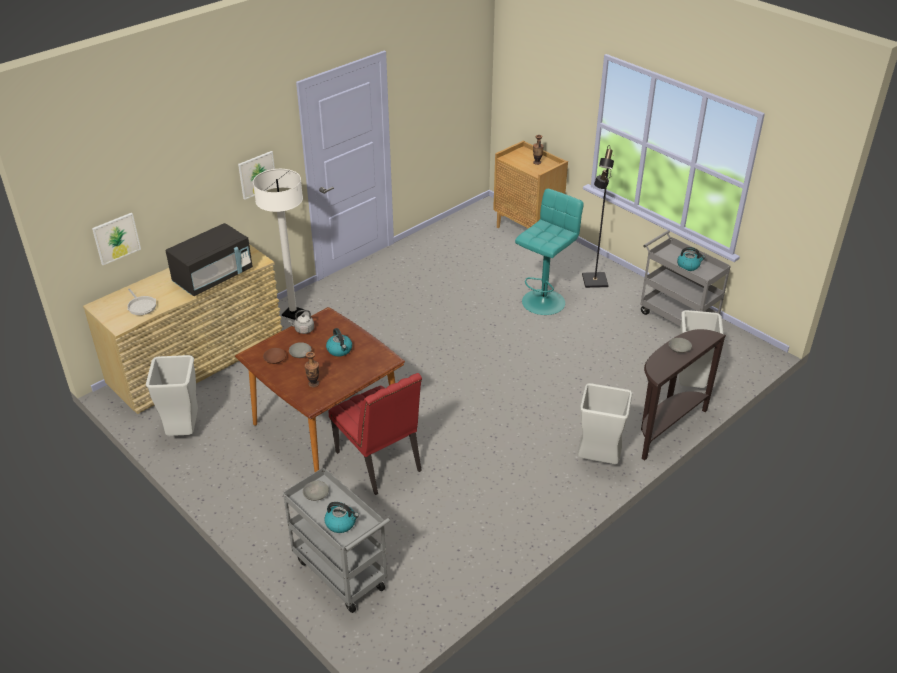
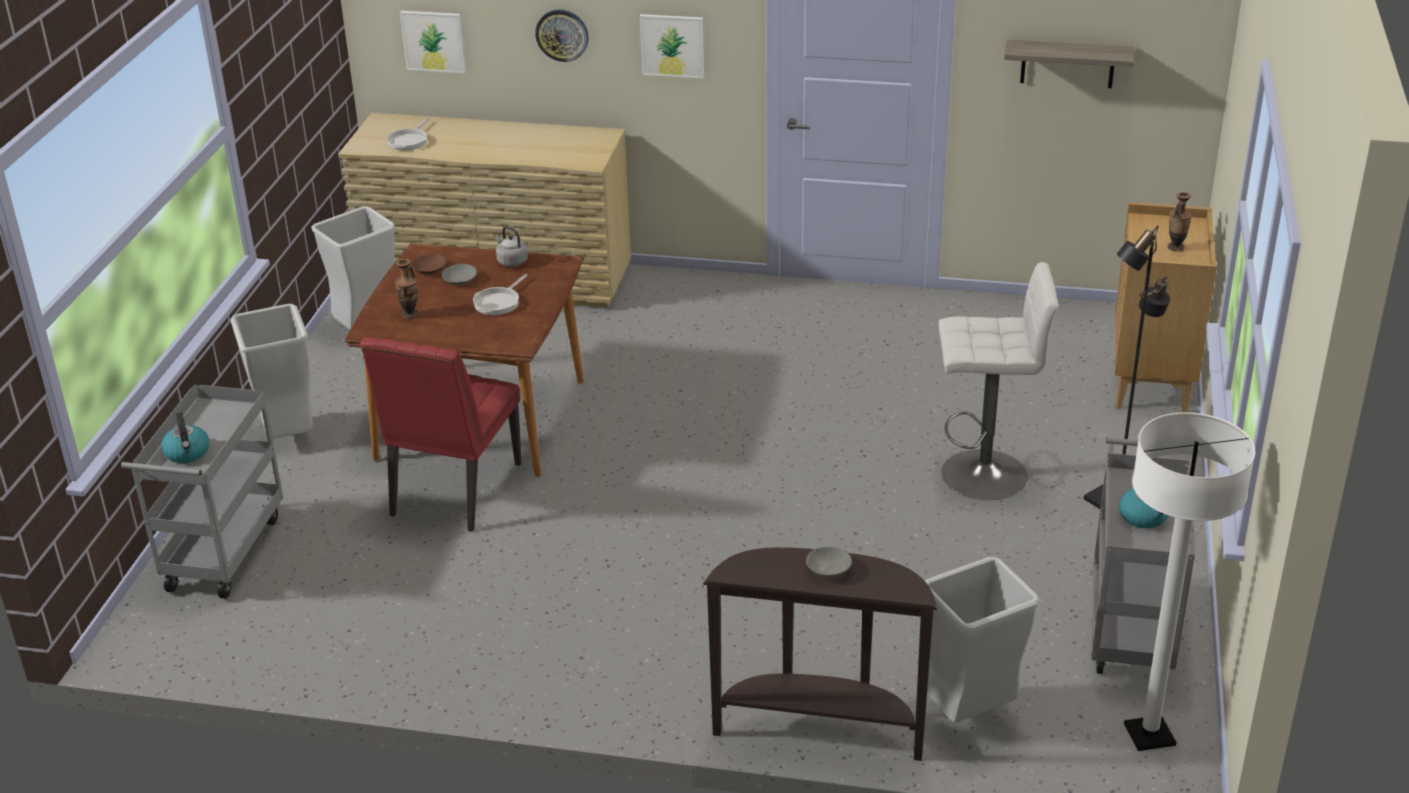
camera: 55 degrees right, 5 degrees down
(195, 197) = (562, 35): none -> wall clock
(213, 277) = (518, 152): black microwave -> none
(293, 313) = (673, 291): white floor lamp -> white floor lamp (1149, 735)
(316, 494) = (224, 414): grey bowl -> none
(340, 350) = (499, 302): kettle -> frying pan
(435, 100) = (1067, 64): none -> shelf
(544, 302) = (985, 475): turquoise stool -> white stool
(597, 461) = (659, 685): grey trash can -> grey trash can (288, 435)

